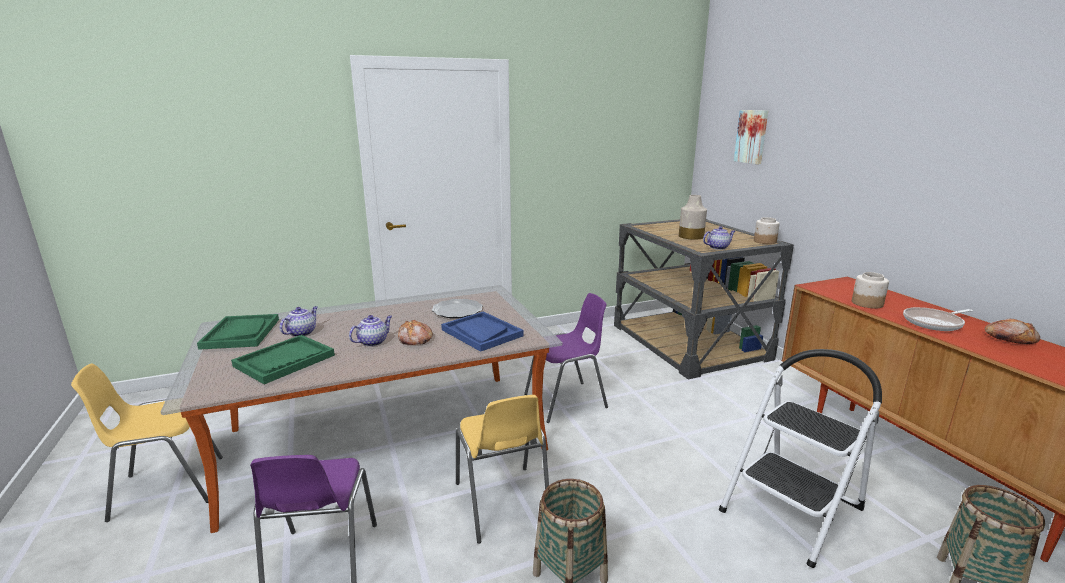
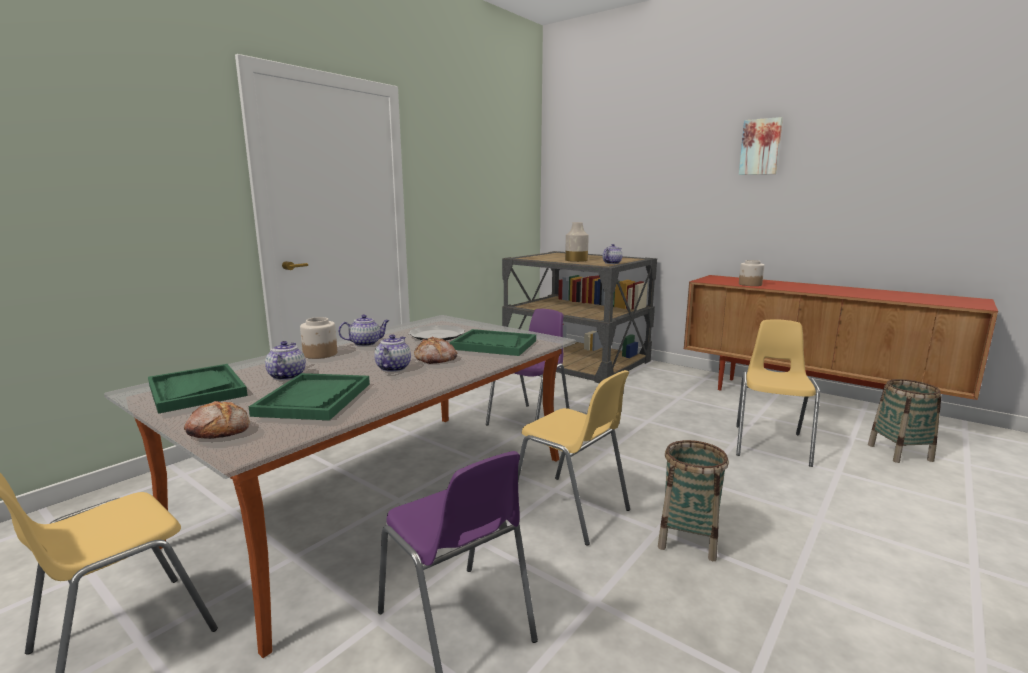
camera: 30 degrees left, 5 degrees down
(395, 309) = (366, 343): none -> teapot
(481, 333) = (493, 345): blue tray -> green tray
(752, 136) = (602, 174): picture -> picture (760, 147)
(764, 241) = (635, 258): jar -> jar (320, 354)
(794, 509) = (770, 444): step ladder -> yellow chair
(934, 323) = (802, 288): frying pan -> none
(1009, 338) = (849, 289): bread -> bread (219, 431)

